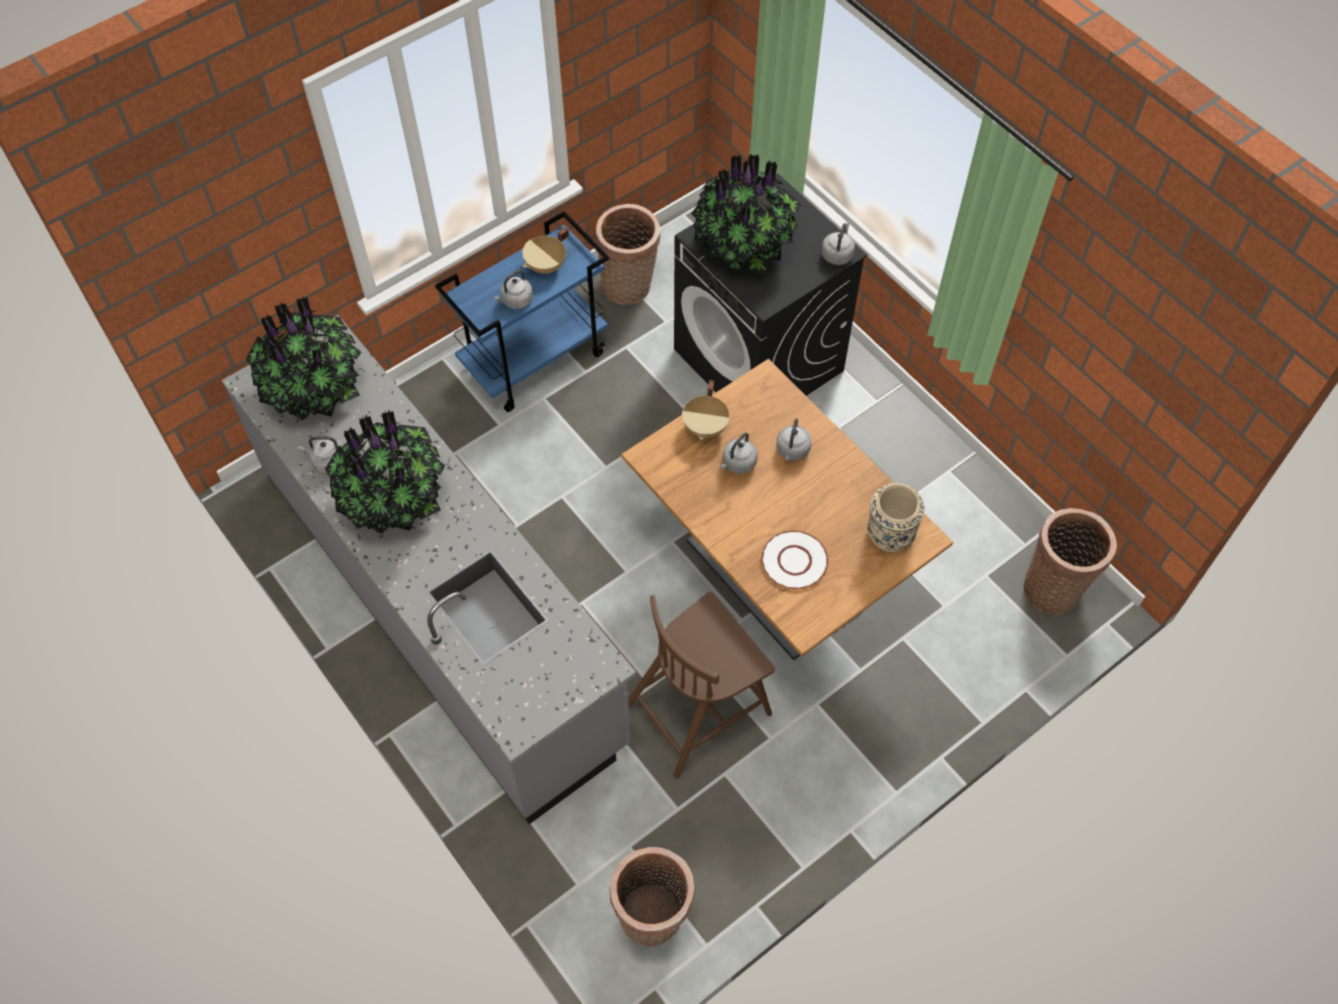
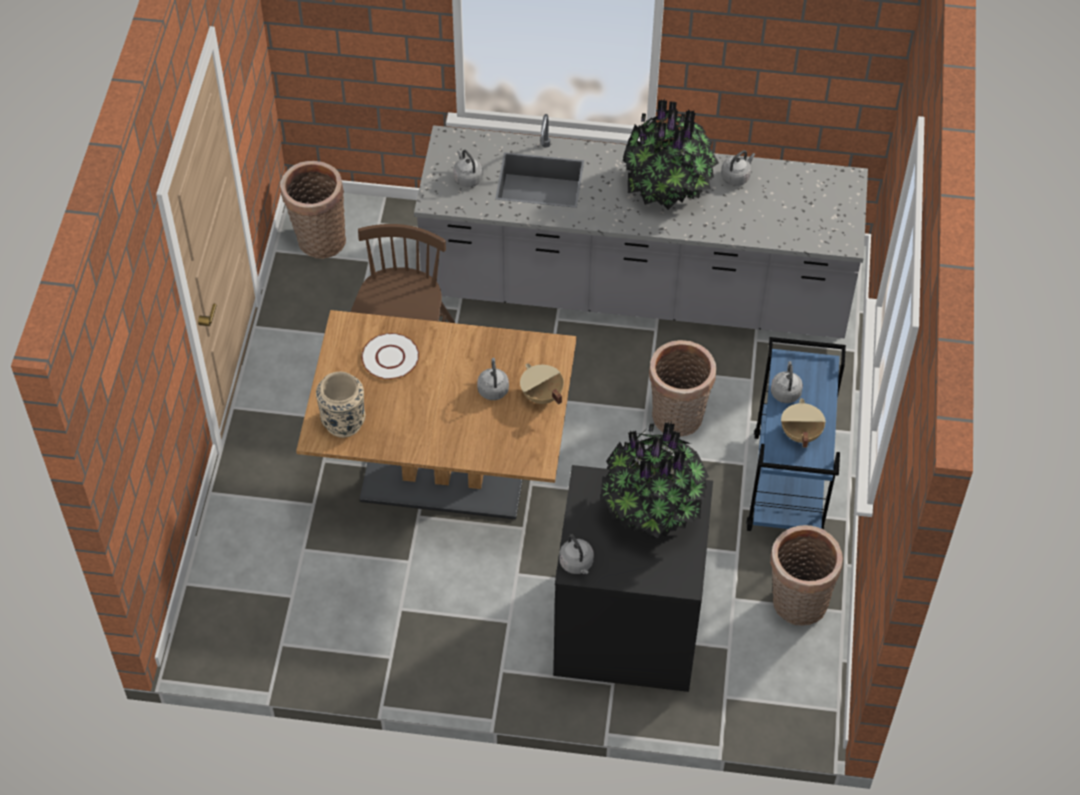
camera: 135 degrees right, 5 degrees down
(315, 390) = (805, 206): potted plant -> none
(792, 451) = (465, 425): grey kettle -> grey kettle (467, 178)
(1054, 587) = (233, 628): basket -> basket (677, 419)

